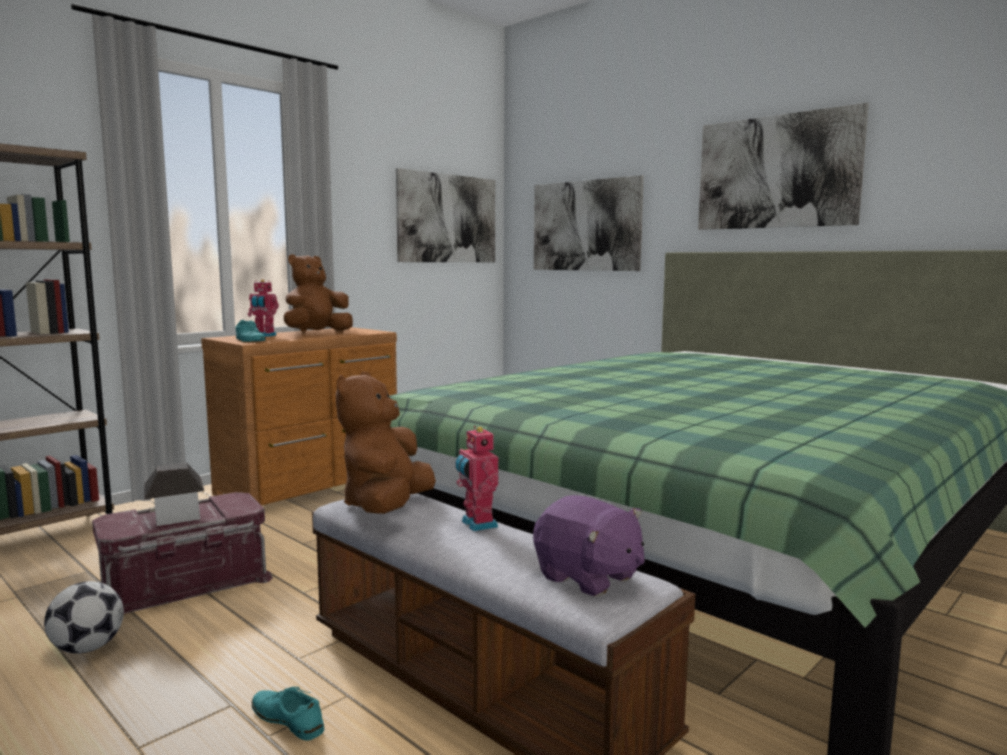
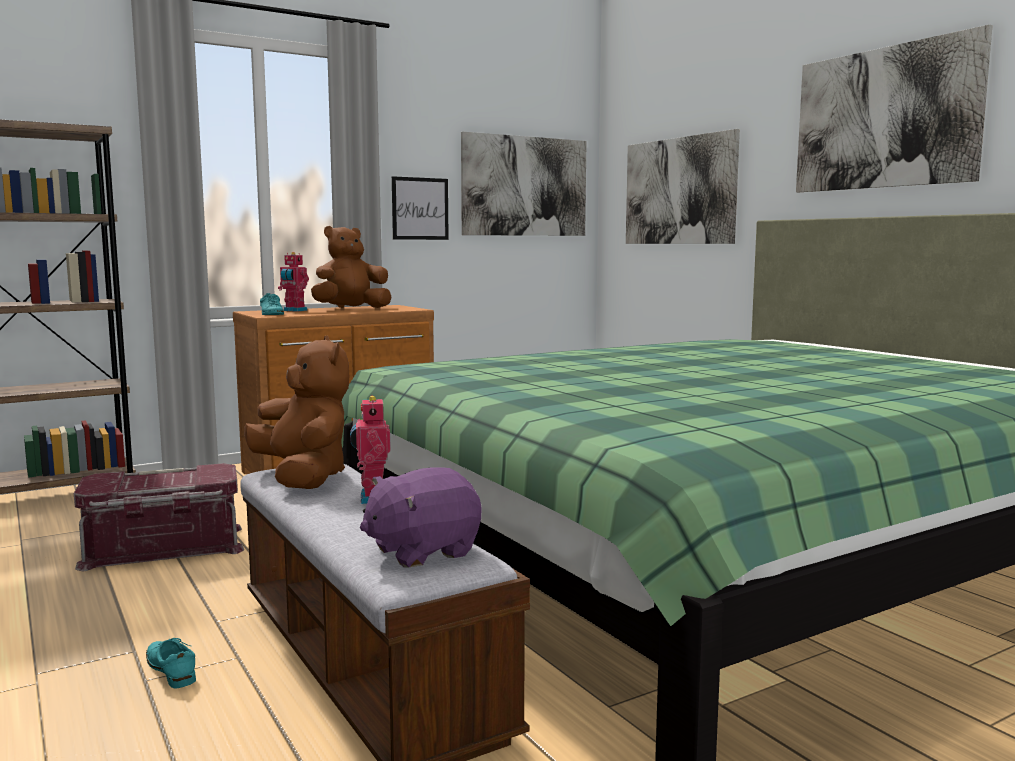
camera: 15 degrees right, 0 degrees up
(87, 648) = (48, 591): football -> none
(176, 516) = (155, 480): toy house -> none
(362, 238) = (420, 208): none -> picture
(386, 507) = (303, 477): brown plush toy -> brown plush toy turned 120 degrees clockwise
(588, 577) = (422, 551): purple plush toy -> purple plush toy turned 90 degrees clockwise

